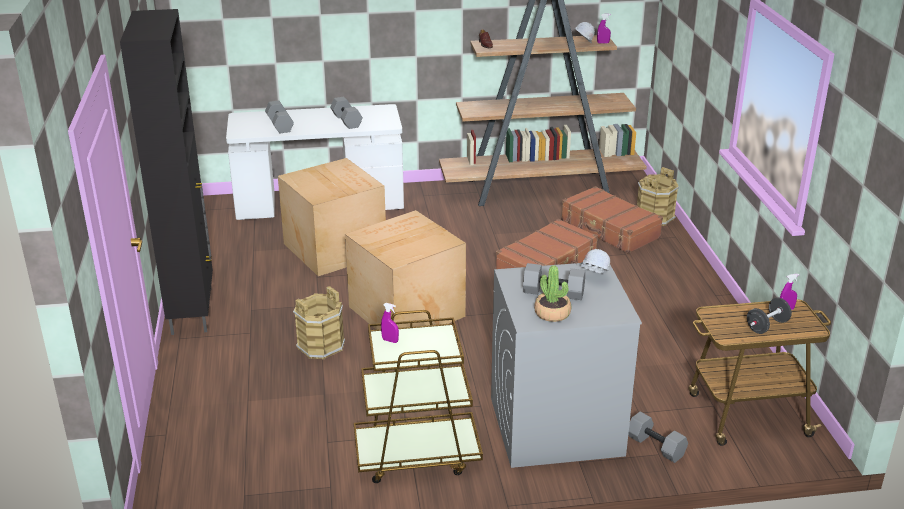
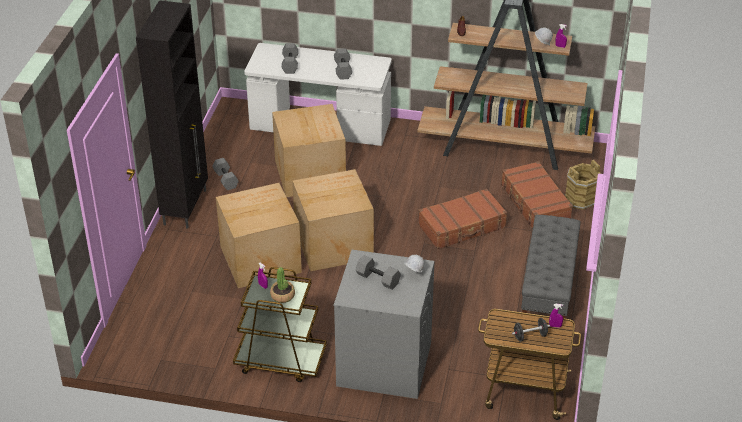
camera: 20 degrees right, 10 degrees up
(320, 345) = (259, 259): brown bucket -> cardboard box
(552, 313) = (366, 295): potted plant -> potted plant (282, 295)
(654, 446) = (442, 397): grey dumbbell -> grey dumbbell (225, 179)
(689, 307) = (547, 292): none -> grey bench

